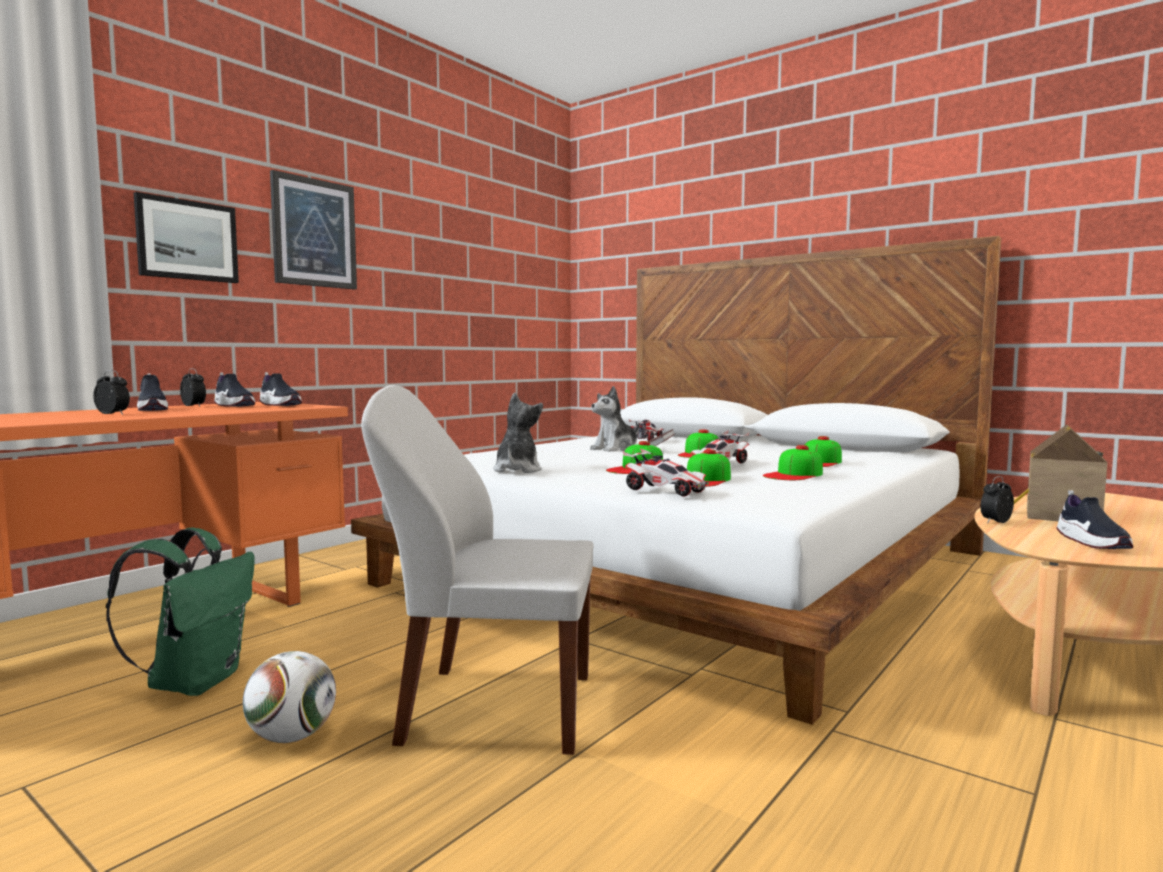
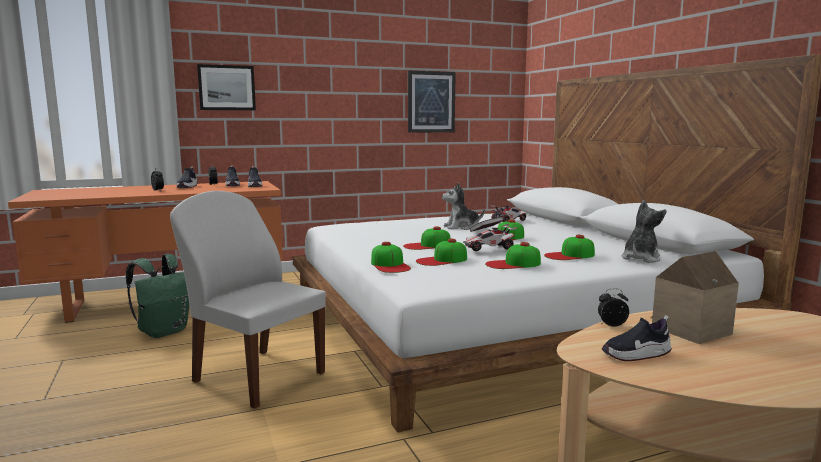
camera: 30 degrees right, 5 degrees up
(292, 737) = (164, 366): football -> none
(314, 233) = (306, 75): picture -> picture (431, 102)
(517, 470) = (356, 238): plush toy -> plush toy (640, 258)
(665, 490) = (390, 265): toy car -> cap
(1092, 543) = (636, 355): shoe -> shoe turned 45 degrees clockwise

